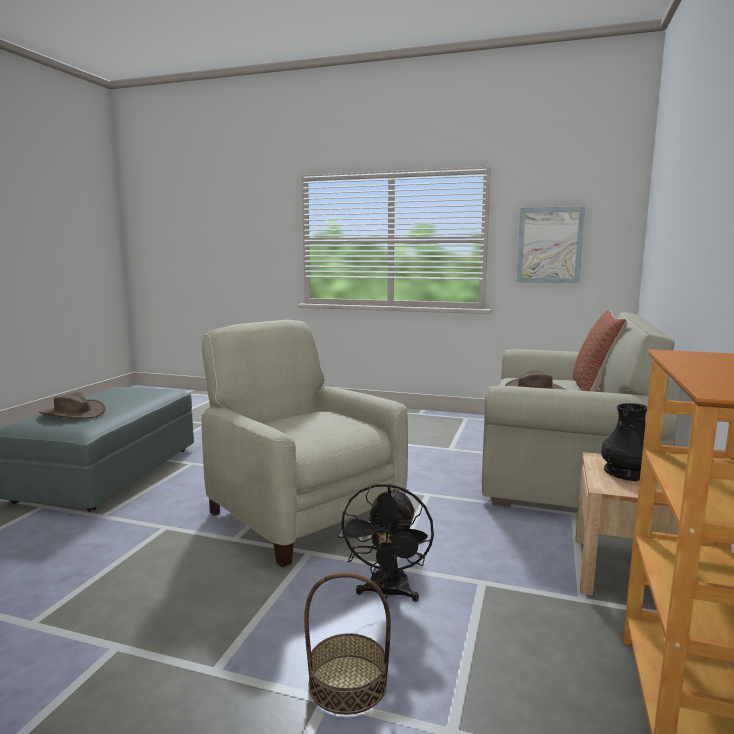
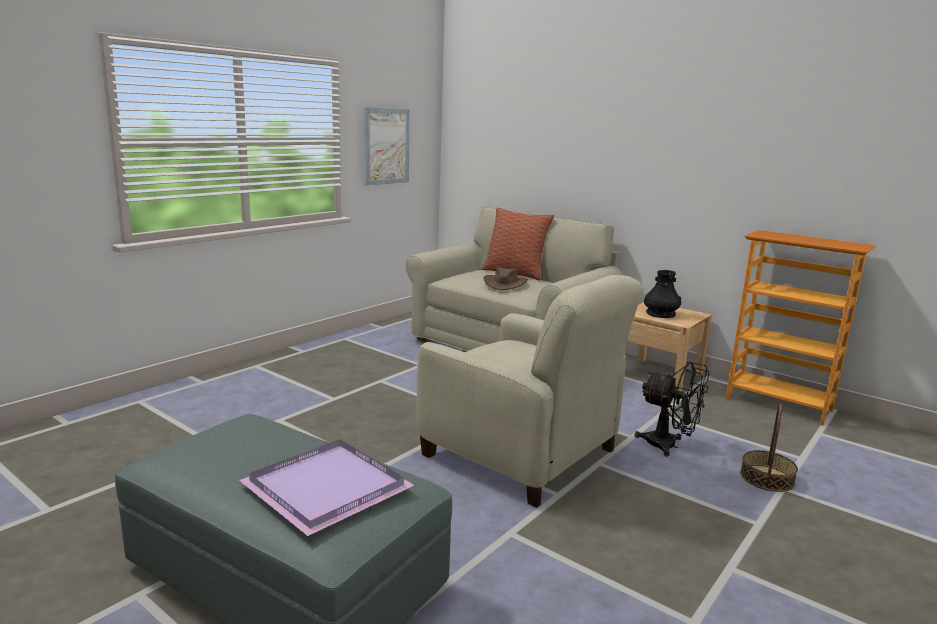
camera: 70 degrees left, 5 degrees up
(73, 413) = (326, 490): brown hat -> purple tray
(303, 513) = (521, 454): beige armchair -> beige armchair turned 120 degrees counterclockwise

